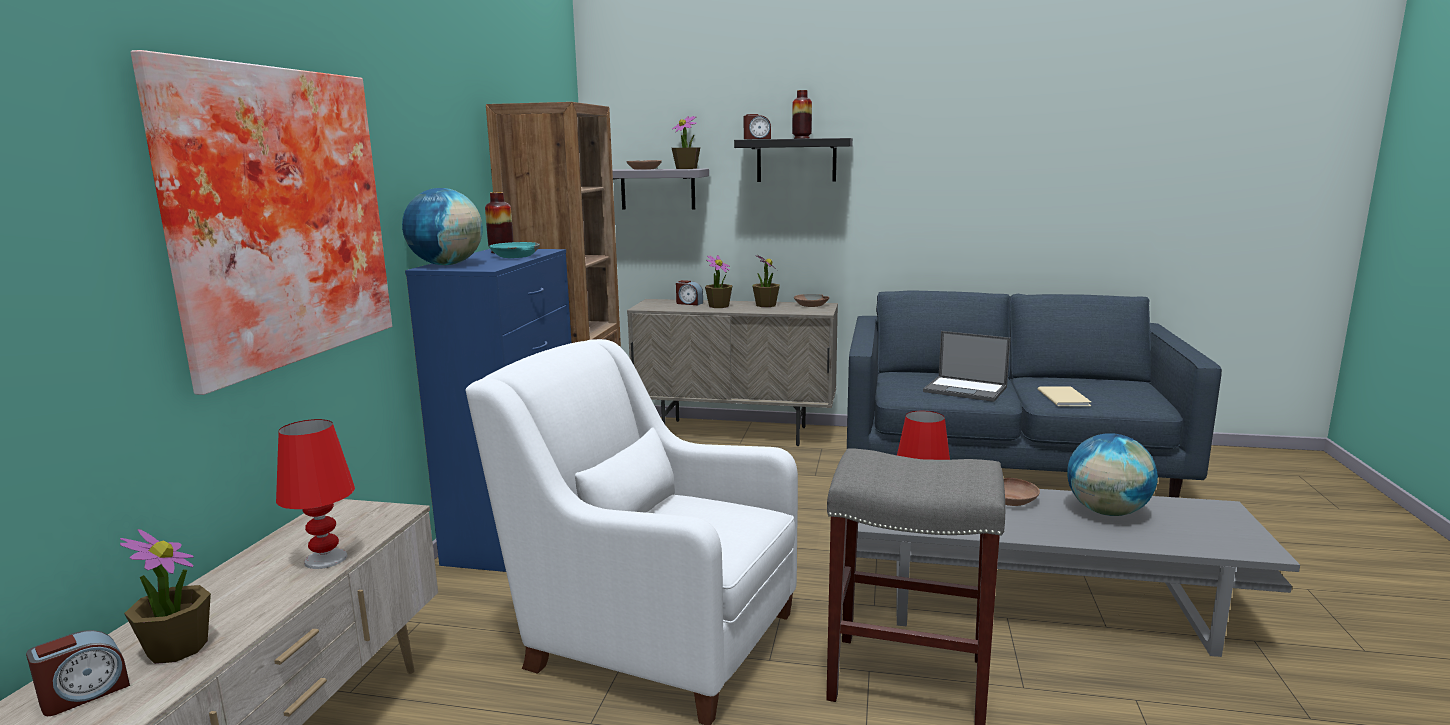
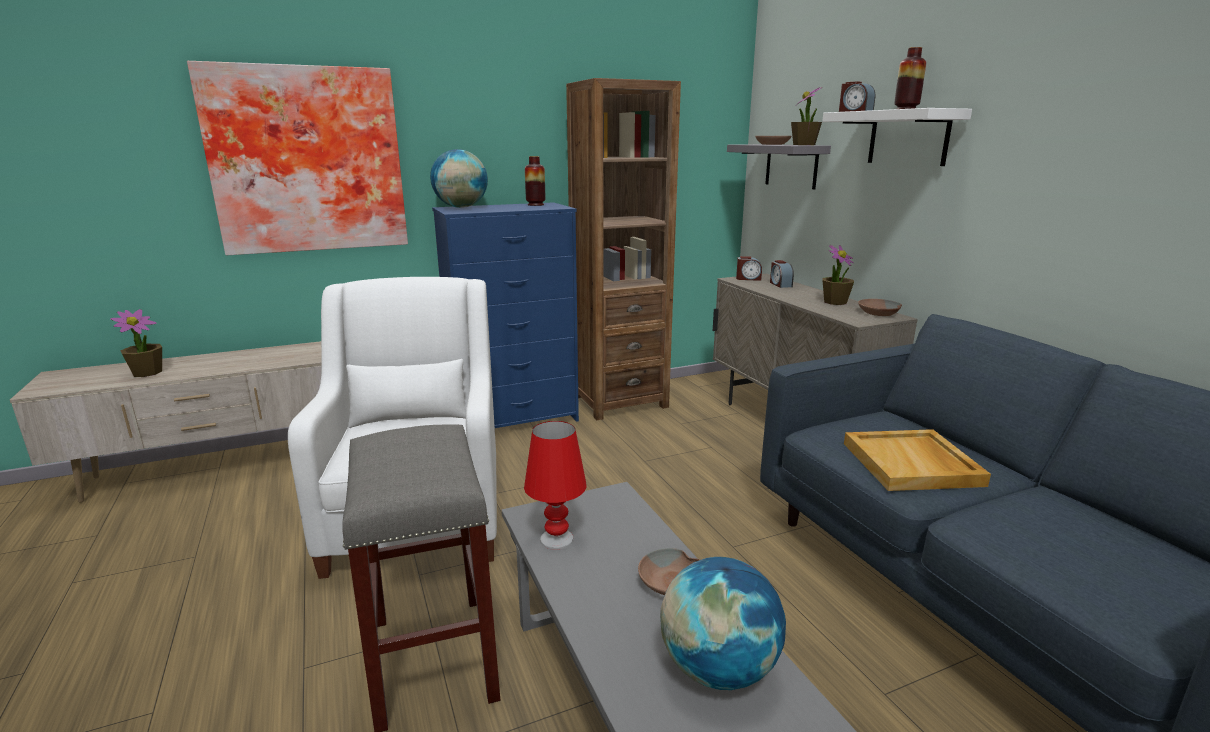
camera: 55 degrees right, 5 degrees up
(85, 694) = (105, 374): alarm clock -> alarm clock (748, 278)
(326, 559) = (254, 364): red table lamp -> none
(514, 256) = (518, 208): turquoise bowl -> none
(719, 306) = (793, 292): potted plant -> none
(796, 160) = (908, 138): black shelf -> white shelf
(966, 389) = (912, 464): laptop -> beige tray
(1064, 397) = (1020, 535): beige book -> none

